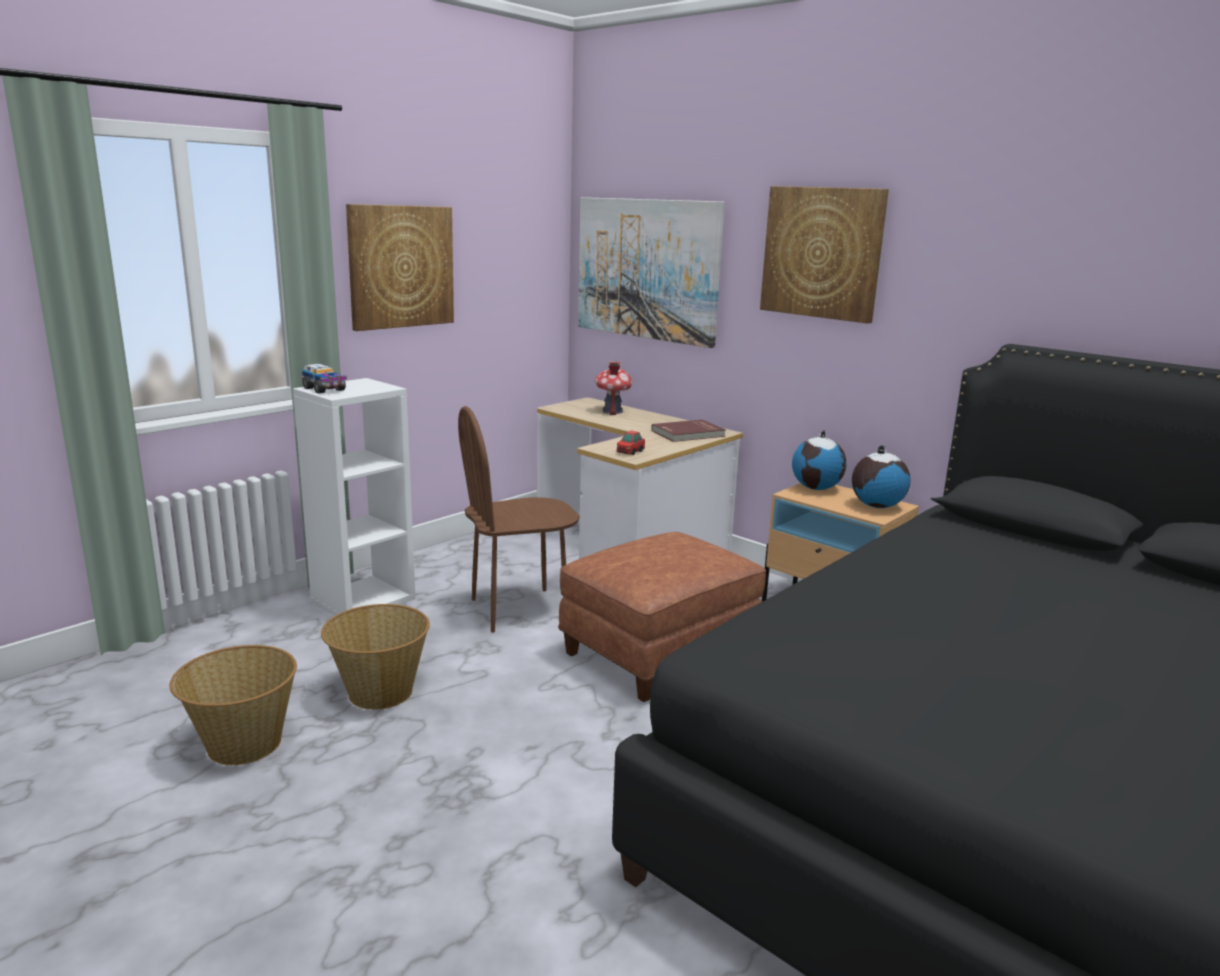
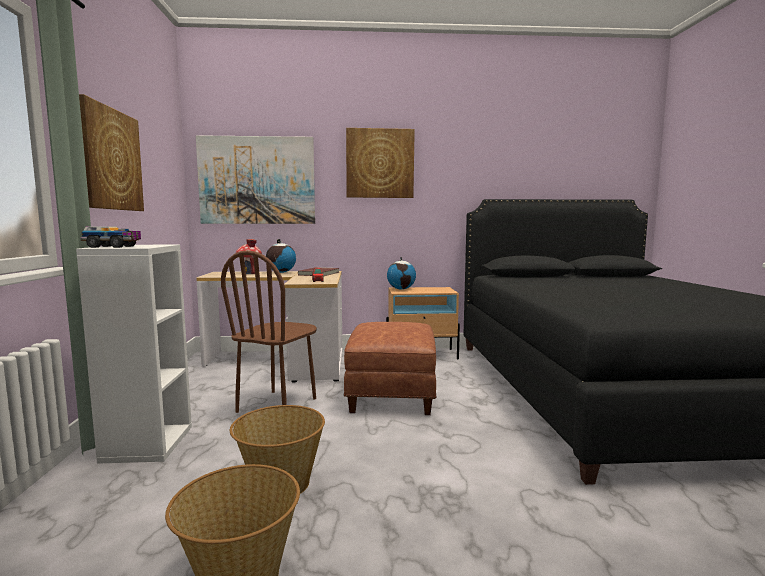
camera: 45 degrees left, 10 degrees down
(876, 506) = (438, 289): globe -> globe (281, 272)

